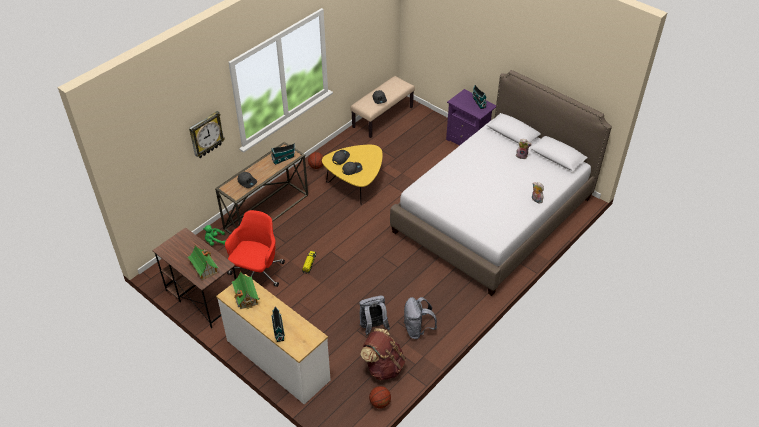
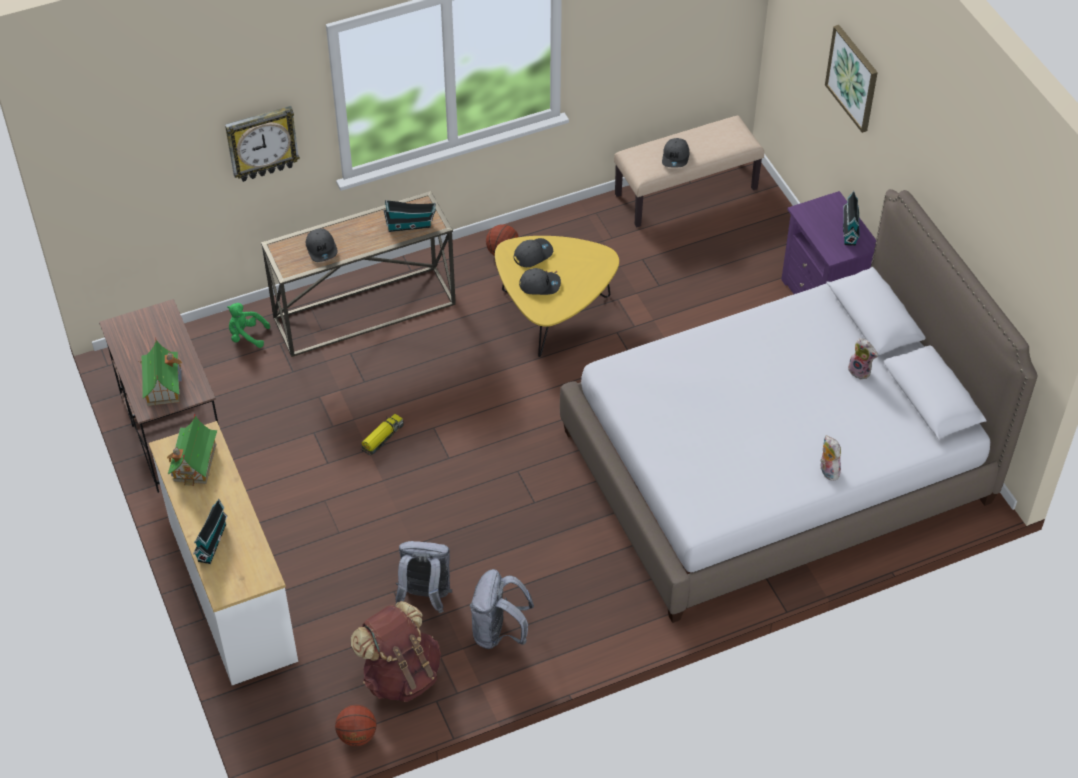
camera: 25 degrees right, 5 degrees up
(257, 273) = (285, 421): red office chair -> none
(464, 30) = (853, 78): none -> picture

